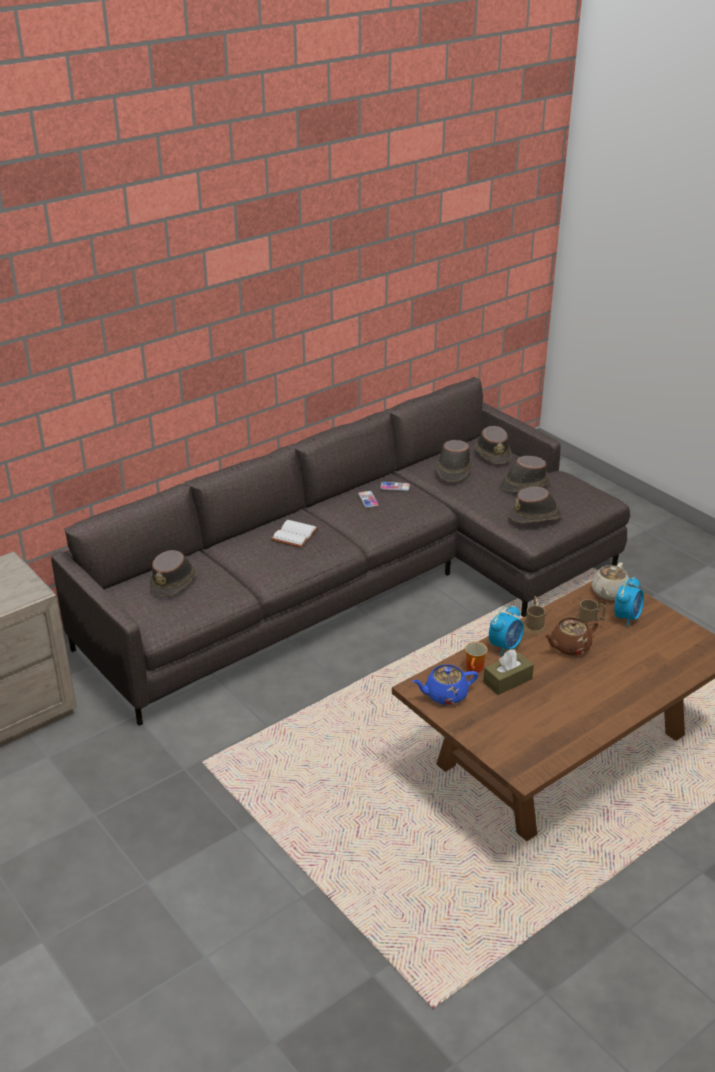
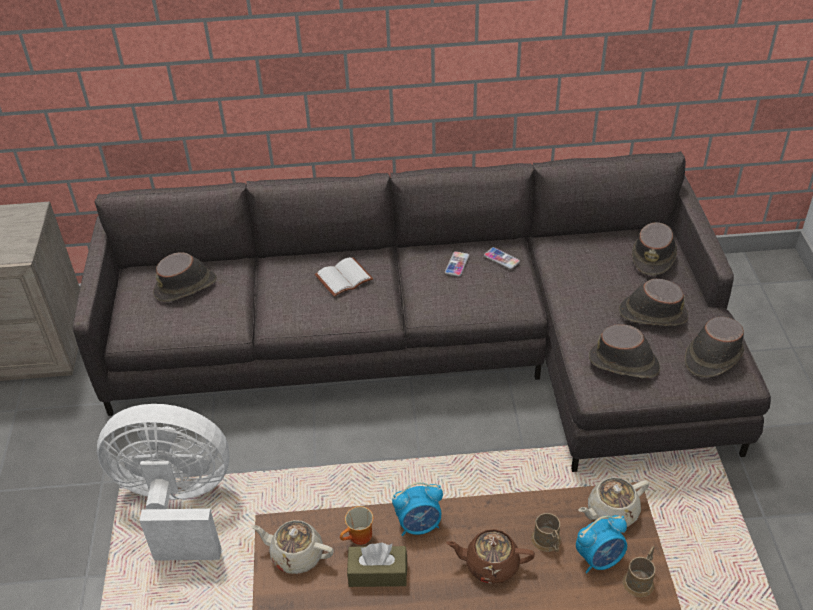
camera: 35 degrees right, 10 degrees up
(265, 755) = (177, 506): none -> white fan
(445, 695) = (296, 555): blue teapot -> beige teapot
(453, 470) = (586, 261): brown hat -> brown hat (712, 356)
(534, 625) = (479, 512): brown mug -> brown mug (640, 579)

